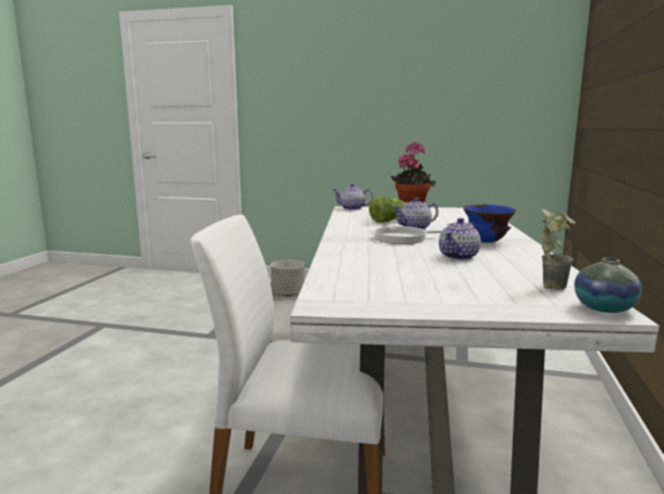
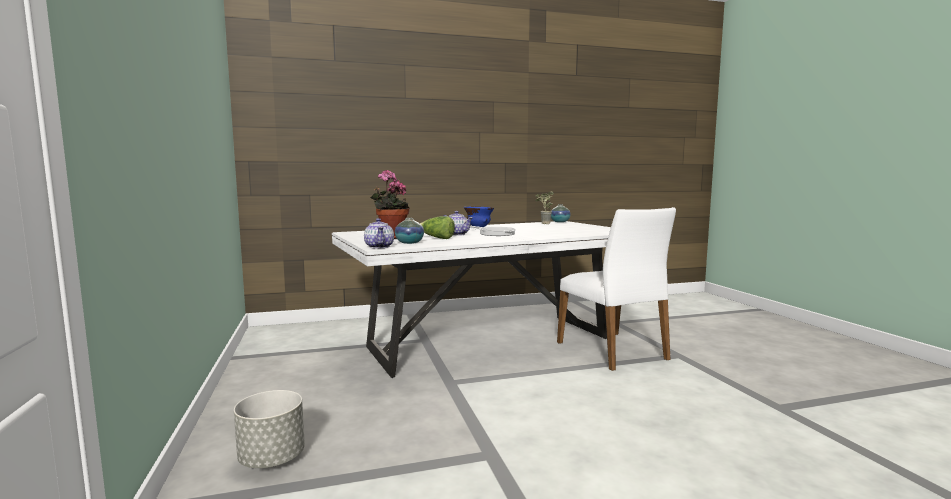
camera: 120 degrees left, 5 degrees down
(365, 214) = (409, 243): none -> vase
(459, 256) = (521, 228): teapot -> none

